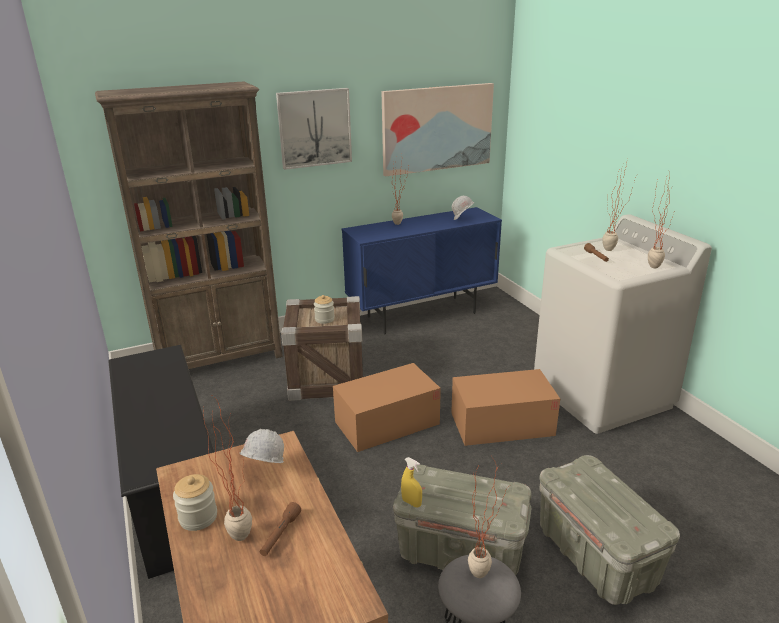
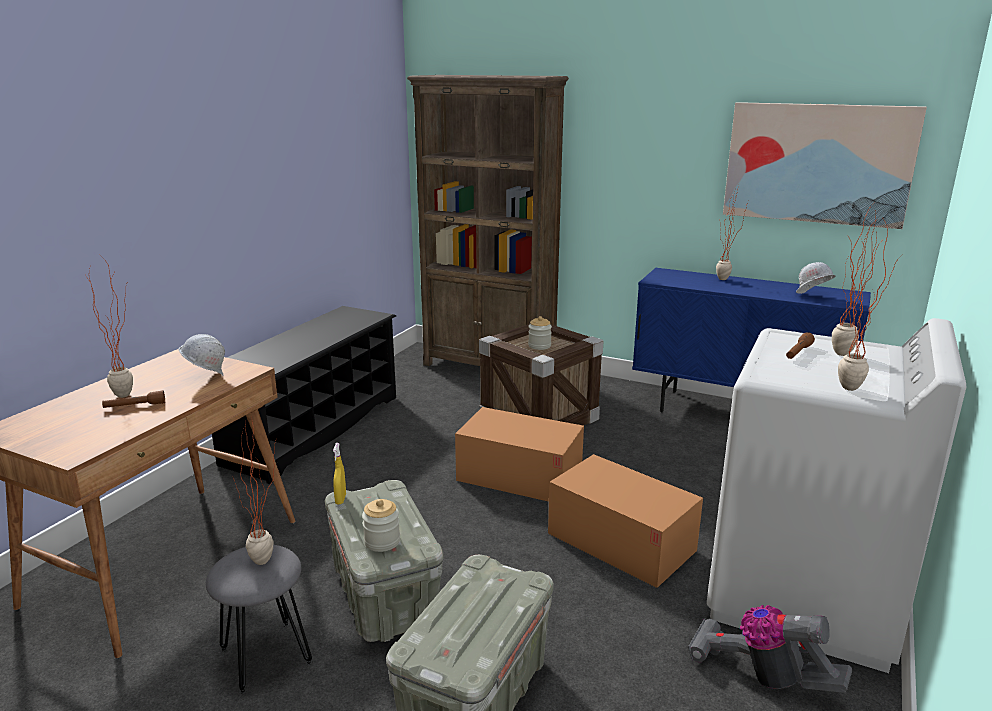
camera: 50 degrees right, 5 degrees down
(198, 517) = (135, 377): jar -> jar (382, 541)
(314, 128) = (642, 139): picture -> none
(649, 443) = (761, 675): none -> vacuum cleaner

